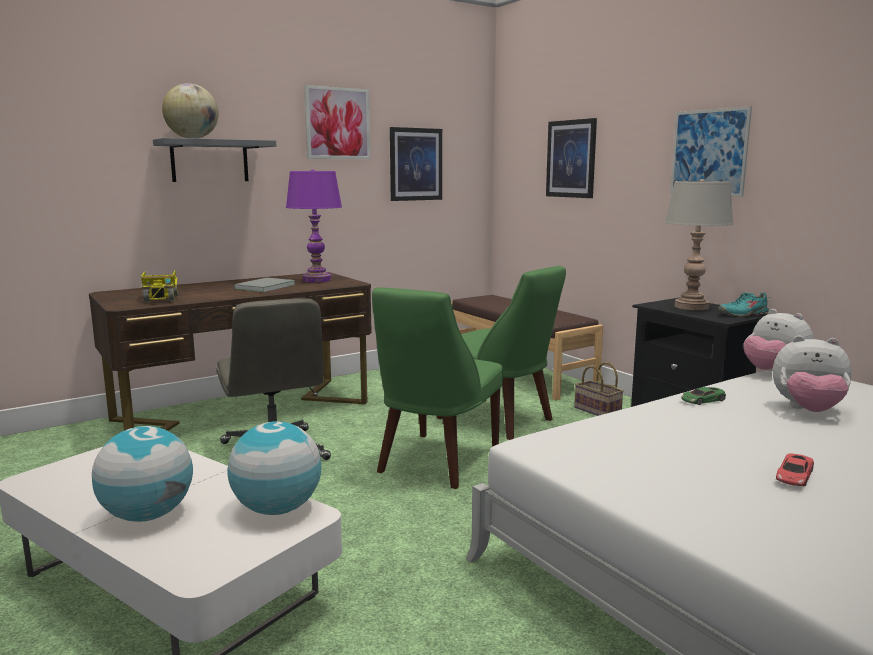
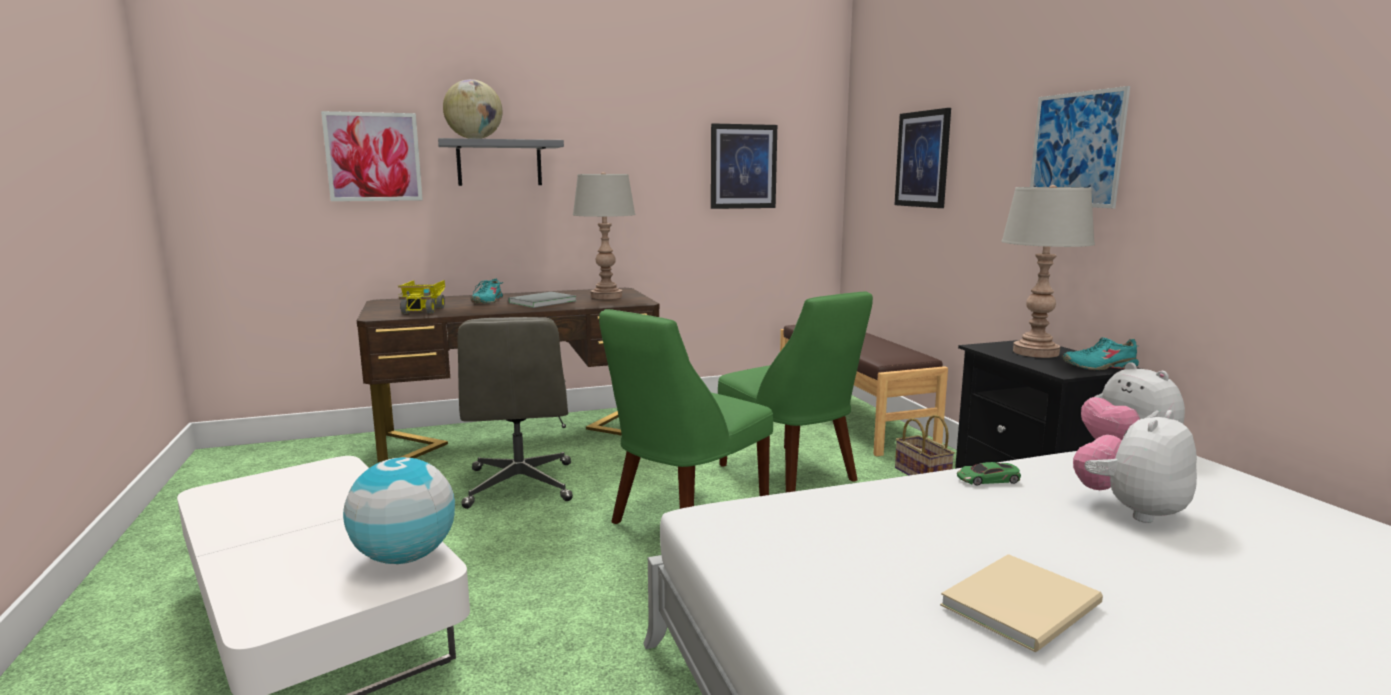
camera: 15 degrees right, 0 degrees up
(147, 515) = (276, 546): globe -> none
(211, 289) = (487, 301): none -> turquoise shoe
(317, 280) = (606, 296): purple table lamp -> grey table lamp
(337, 123) = (647, 120): picture -> picture (373, 157)
(794, 475) = (1026, 605): red toy car -> beige book
(808, 411) = (1131, 511): plush toy -> plush toy turned 105 degrees clockwise

